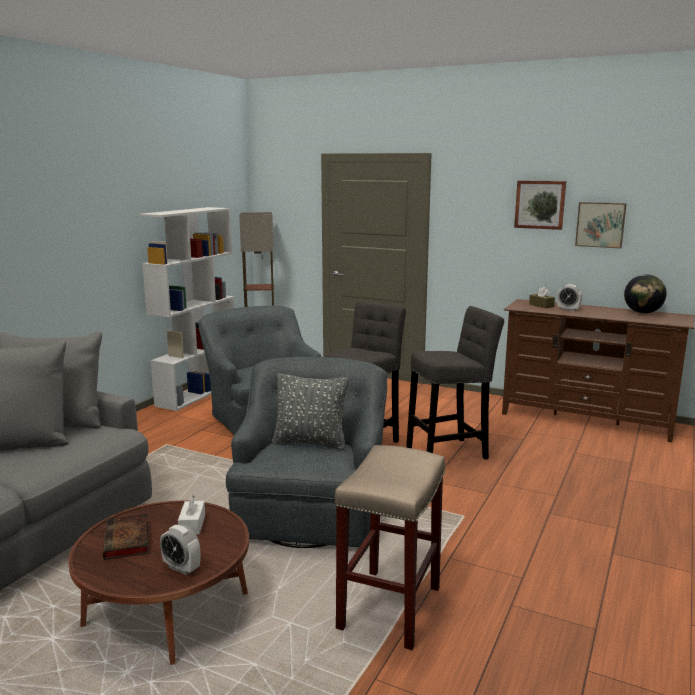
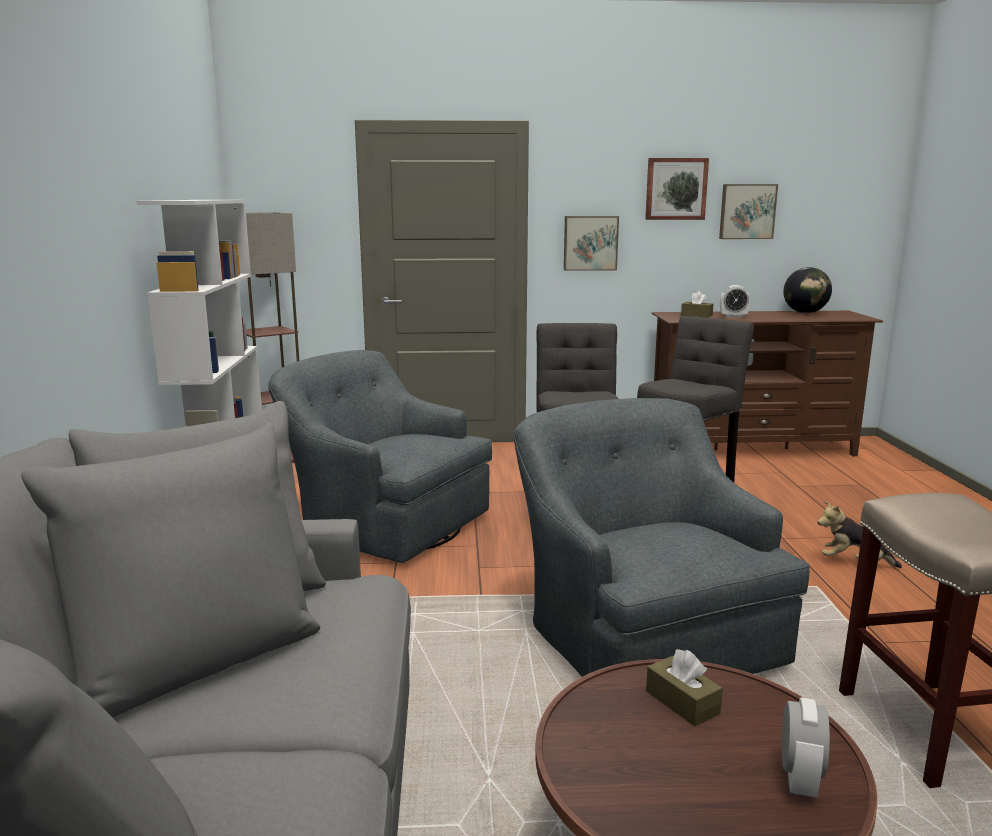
camera: 30 degrees left, 0 degrees up
(127, 541) = (639, 769): book -> none
(181, 568) = (799, 779): alarm clock -> alarm clock turned 75 degrees counterclockwise
(192, 524) = (682, 702): white tissue box -> brown tissue box
(310, 443) = (658, 530): grey pillow -> none
(473, 242) = (590, 243): none -> picture
(519, 510) = (853, 562): none -> plush toy

